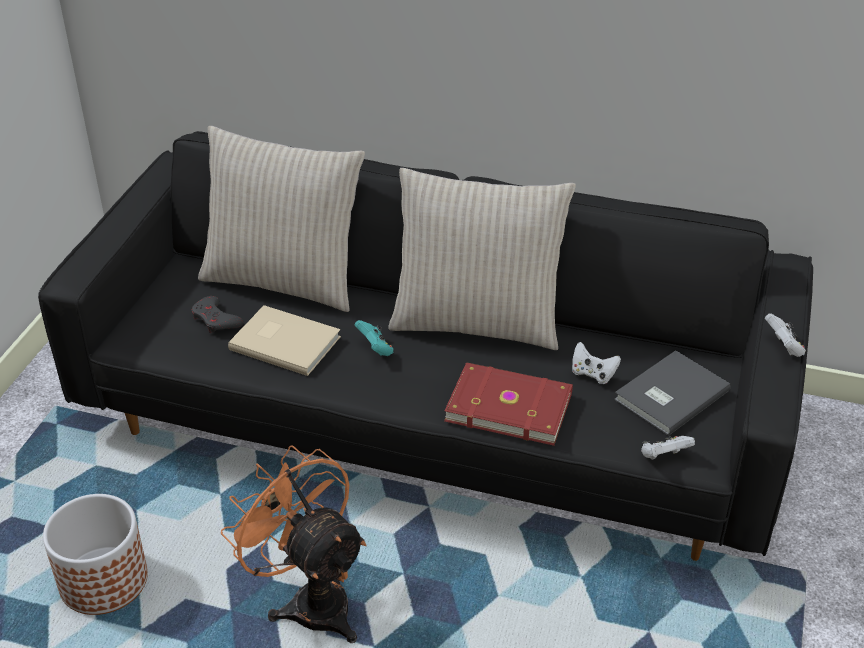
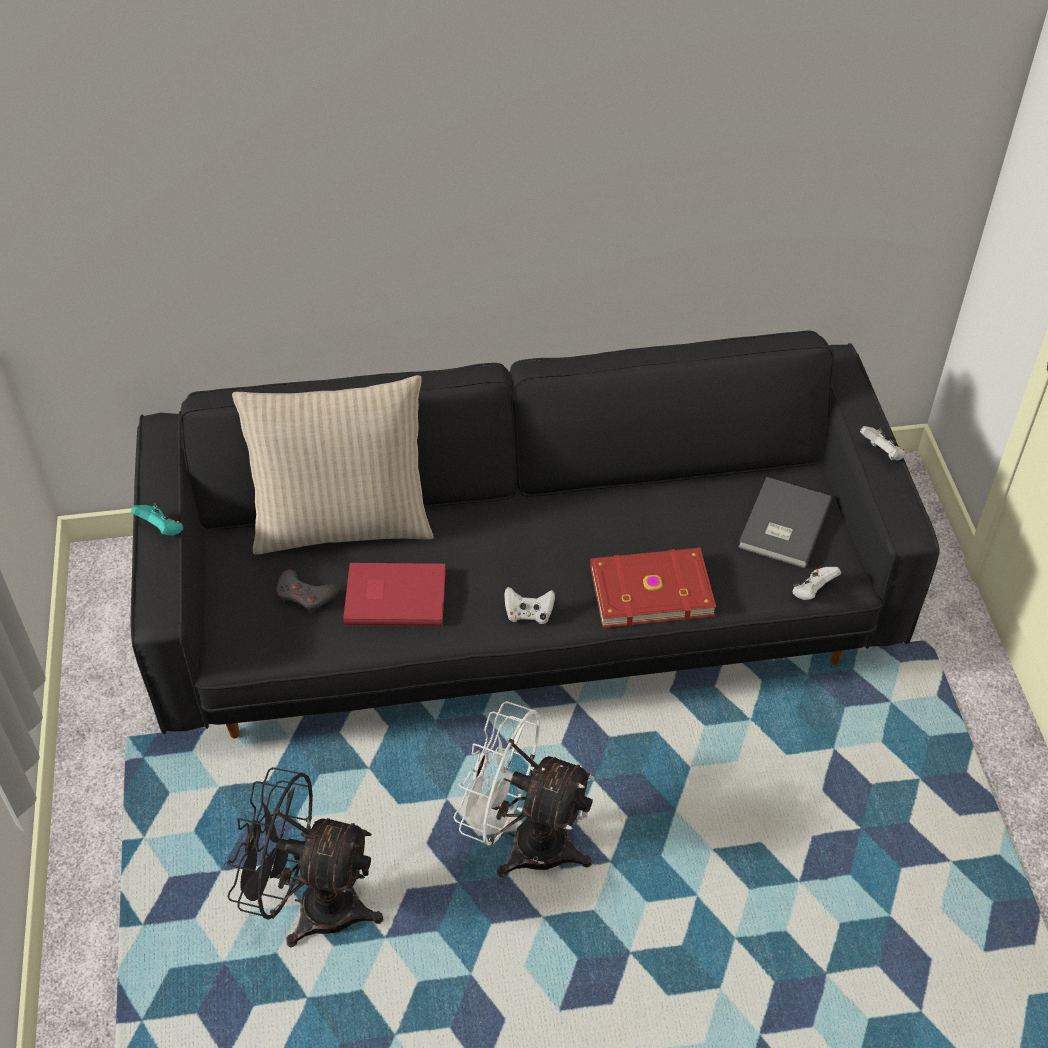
camera: 25 degrees left, 10 degrees up
(103, 581) = (313, 905): planter -> black fan
(285, 341) = (394, 595): beige book -> red book
(310, 600) = (524, 841): orange fan -> white fan
(375, 349) = (488, 572): turquoise game controller -> turquoise game controller (161, 529)
(477, 322) = (564, 506): beige pillow -> none
(593, 374) = (704, 527): white game controller -> white game controller (528, 614)

